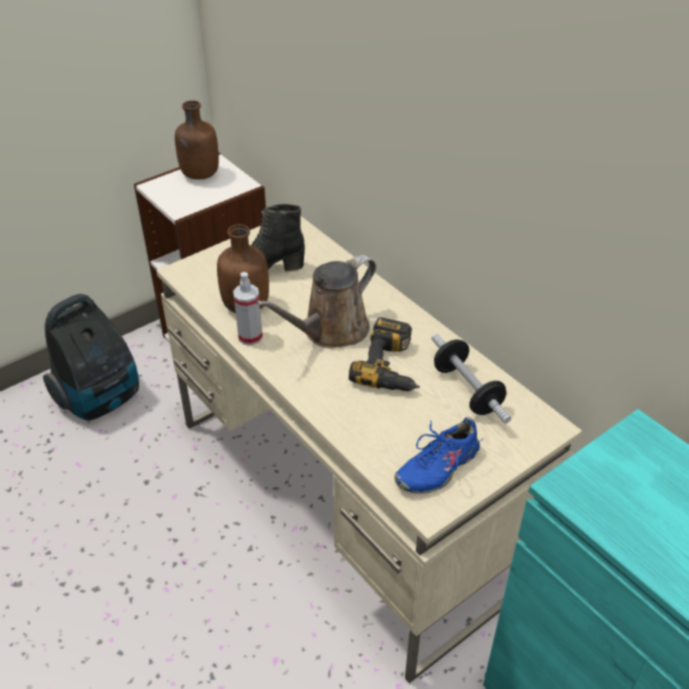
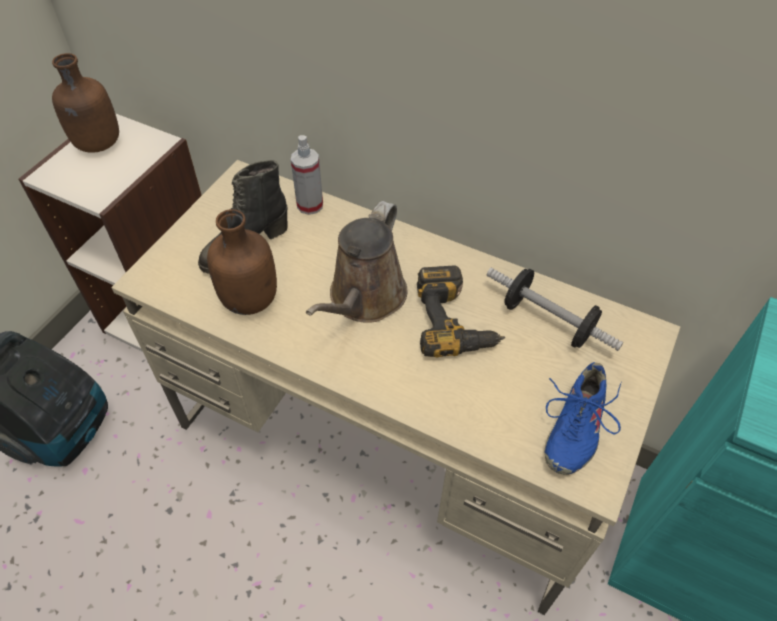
camera: 25 degrees left, 10 degrees up
(250, 337) = (277, 338): spray bottle -> spray bottle (310, 205)

